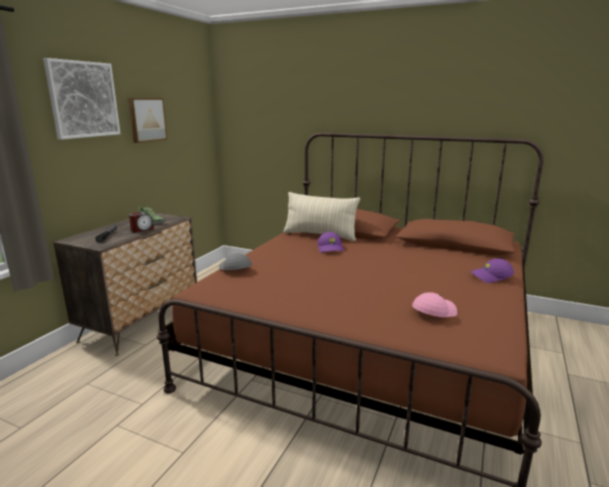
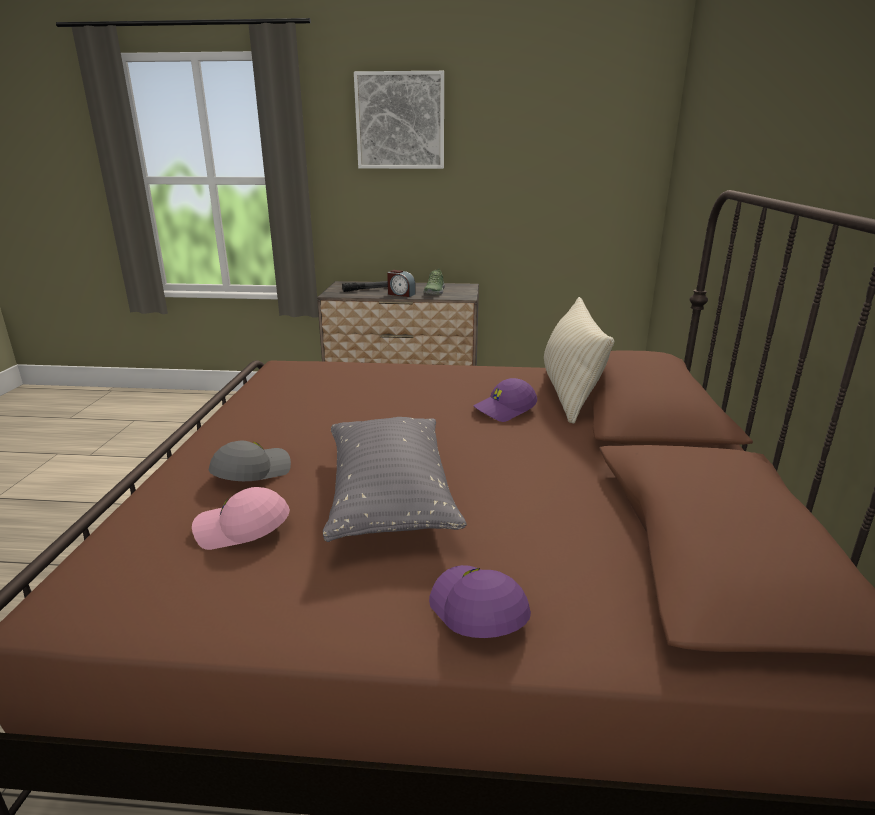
camera: 70 degrees right, 5 degrees up
(146, 119) = (500, 151): picture -> none
(235, 269) = (362, 368): grey cap -> grey cap (251, 472)
(410, 280) = (389, 497): none -> grey pillow
(433, 312) = (242, 530): pink cap -> pink cap turned 150 degrees clockwise

